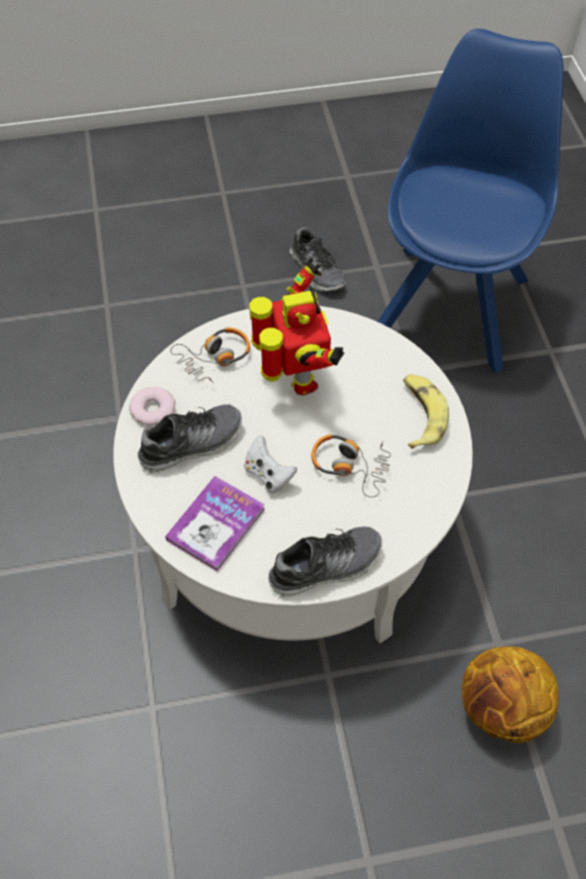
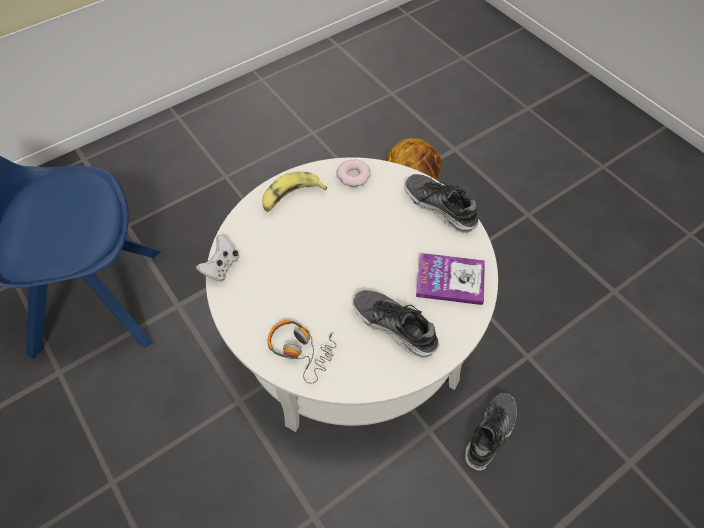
camera: 115 degrees left, 0 degrees up
(152, 409) = (377, 372): donut -> donut (353, 176)
(268, 475) = (391, 265): white game controller -> white game controller (221, 267)
(297, 379) = (294, 281): toy robot -> none
(317, 270) = (75, 421): shoe -> shoe (489, 432)
(350, 466) = (356, 221): headphones -> none

